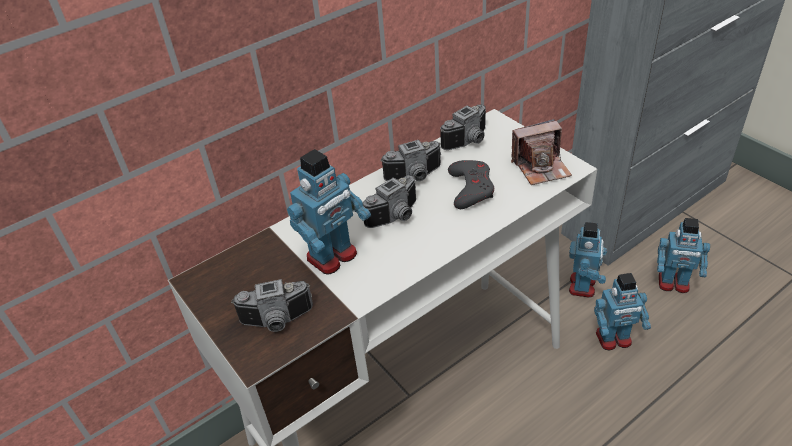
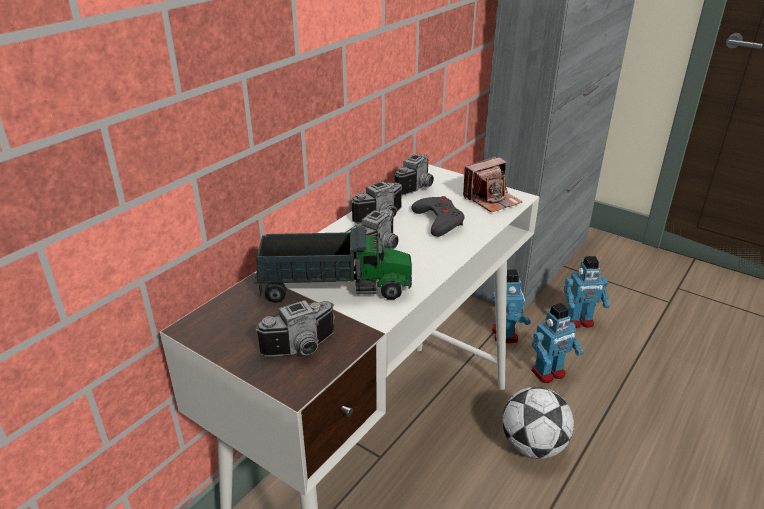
camera: 20 degrees left, 10 degrees down
(333, 257) = (334, 287): toy robot -> toy truck
(565, 416) = (533, 446): none -> football

